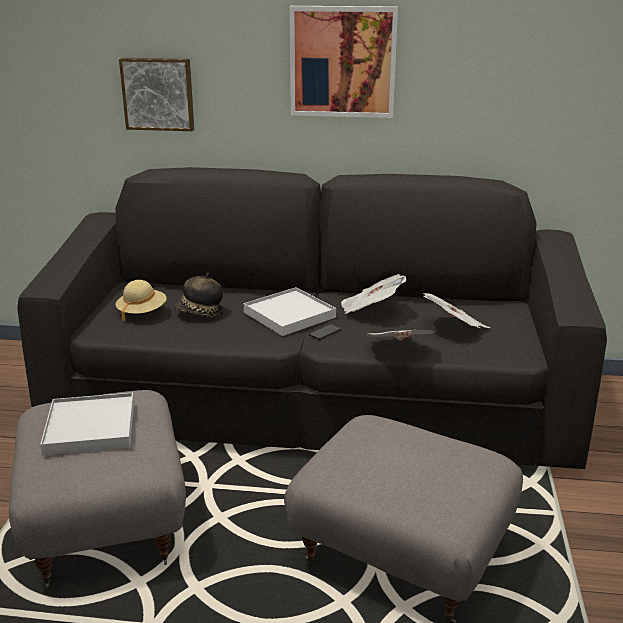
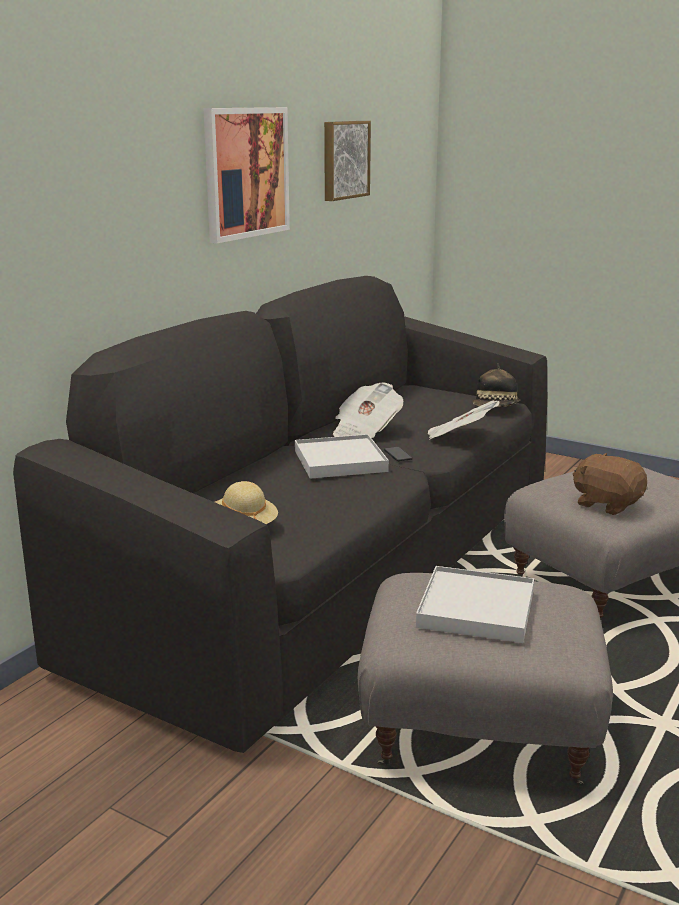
camera: 65 degrees left, 5 degrees down
(158, 94) = (80, 241): picture -> picture (344, 160)
(199, 313) = (279, 501): hat -> hat (496, 408)
(354, 463) = (607, 504): none -> brown plush toy
(454, 328) = (434, 413): newspaper -> none

